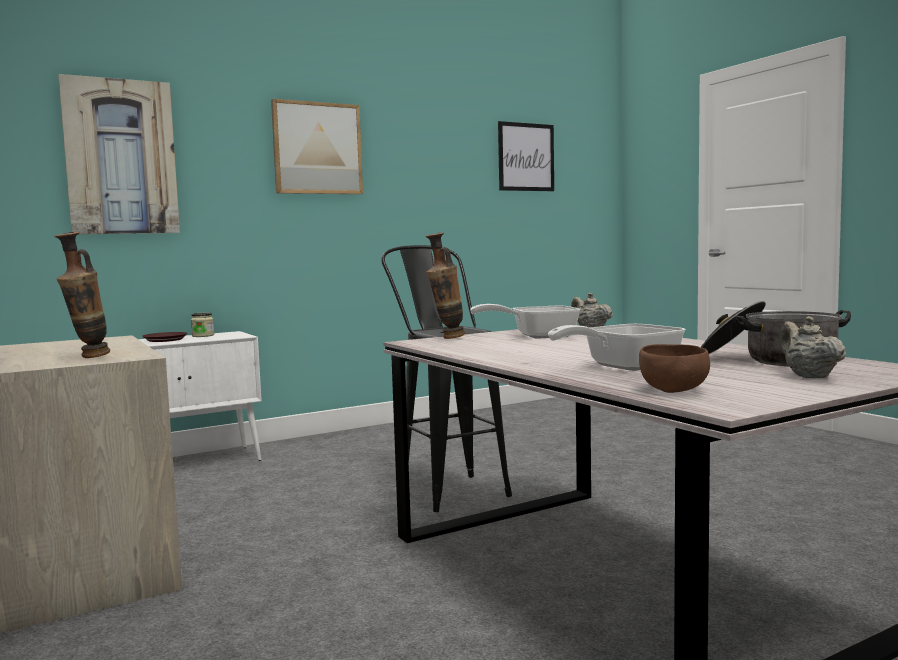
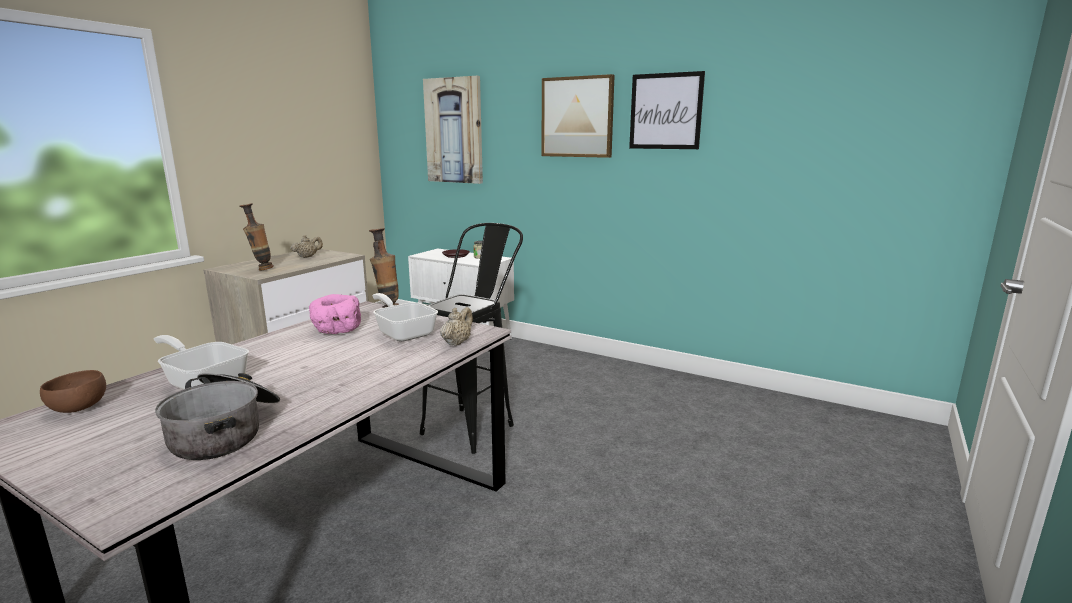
camera: 60 degrees right, 10 degrees up
(499, 346) = (337, 331): none -> pink bowl
(526, 157) = (819, 113): picture -> picture (665, 111)
(808, 376) = (115, 453): beige teapot -> beige teapot (308, 257)

